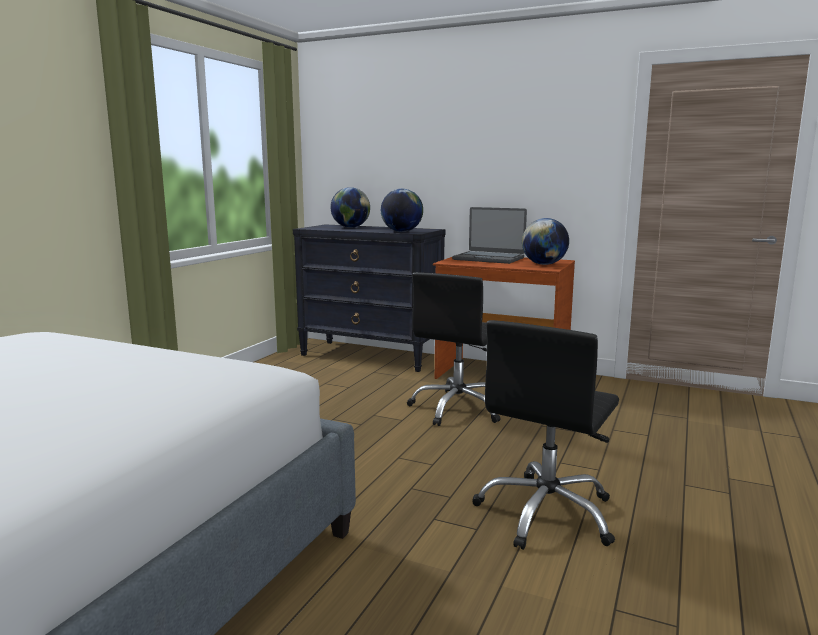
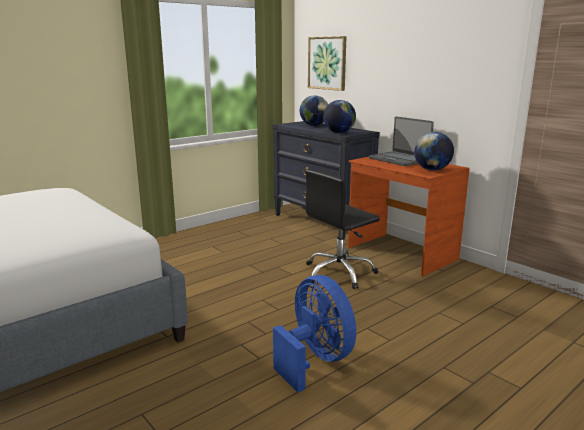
camera: 25 degrees right, 5 degrees up
(358, 146) = (327, 63): none -> picture
(546, 513) = (315, 360): black office chair -> blue fan

